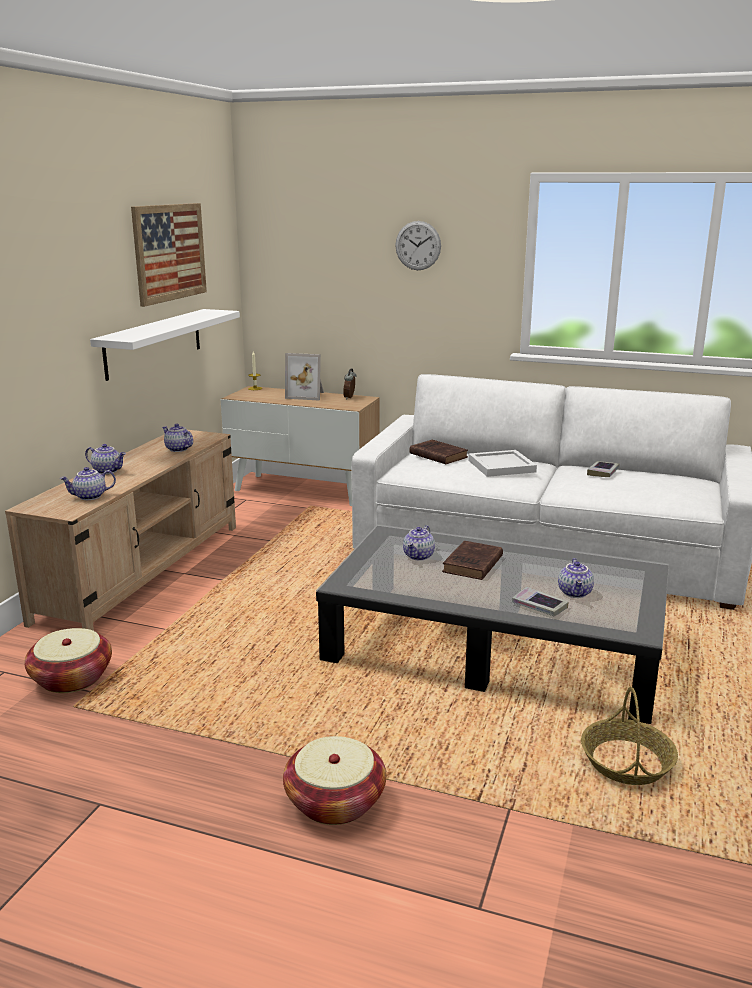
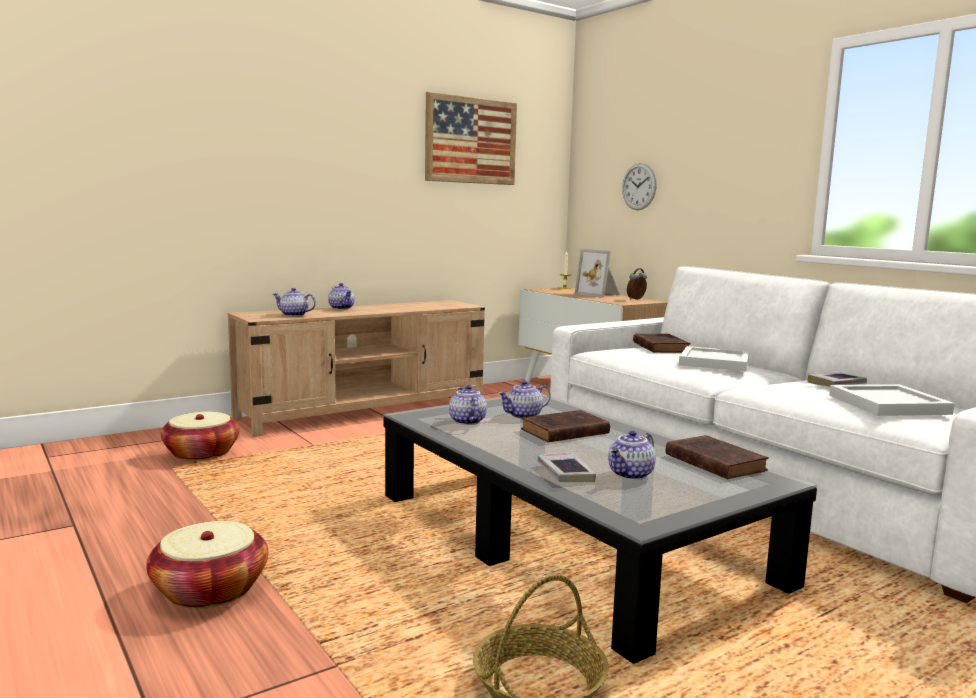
camera: 35 degrees right, 10 degrees down
(154, 343) = (438, 217): white shelf -> none
(177, 449) = (421, 307): teapot -> teapot (466, 421)
(418, 245) = (715, 136): wall clock -> wall clock (639, 186)
(596, 563) = (713, 462): none -> brown book
(659, 488) = (888, 405): none -> white tray

